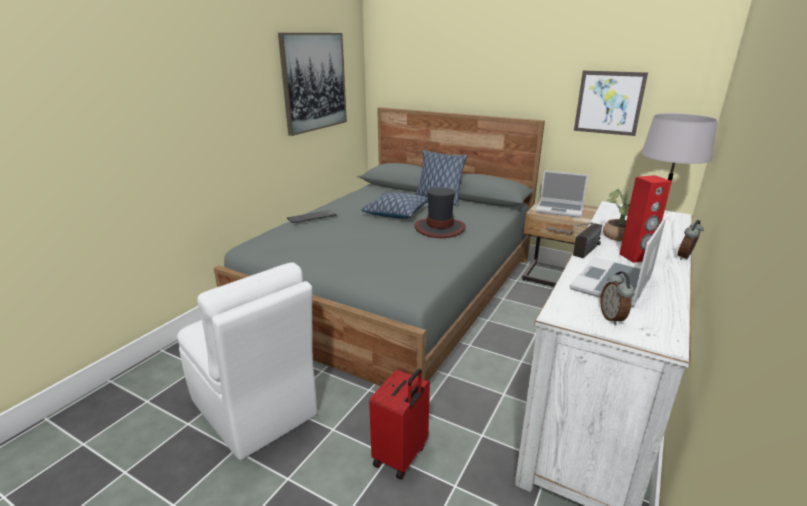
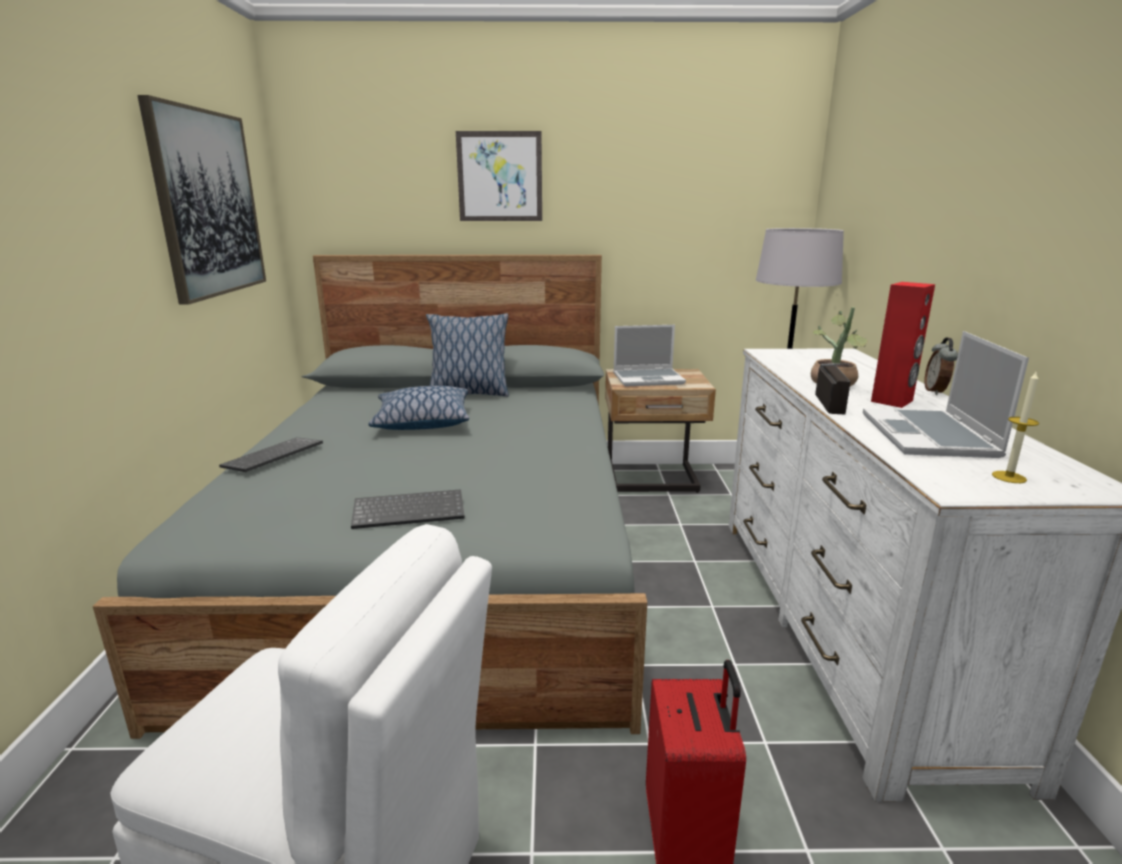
camera: 30 degrees left, 5 degrees down
(342, 258) = (410, 511): none -> keyboard
(439, 228) = (519, 430): hat -> none
(609, 103) = (684, 224): picture -> picture (500, 177)
(613, 318) = (1009, 477): alarm clock -> candle

